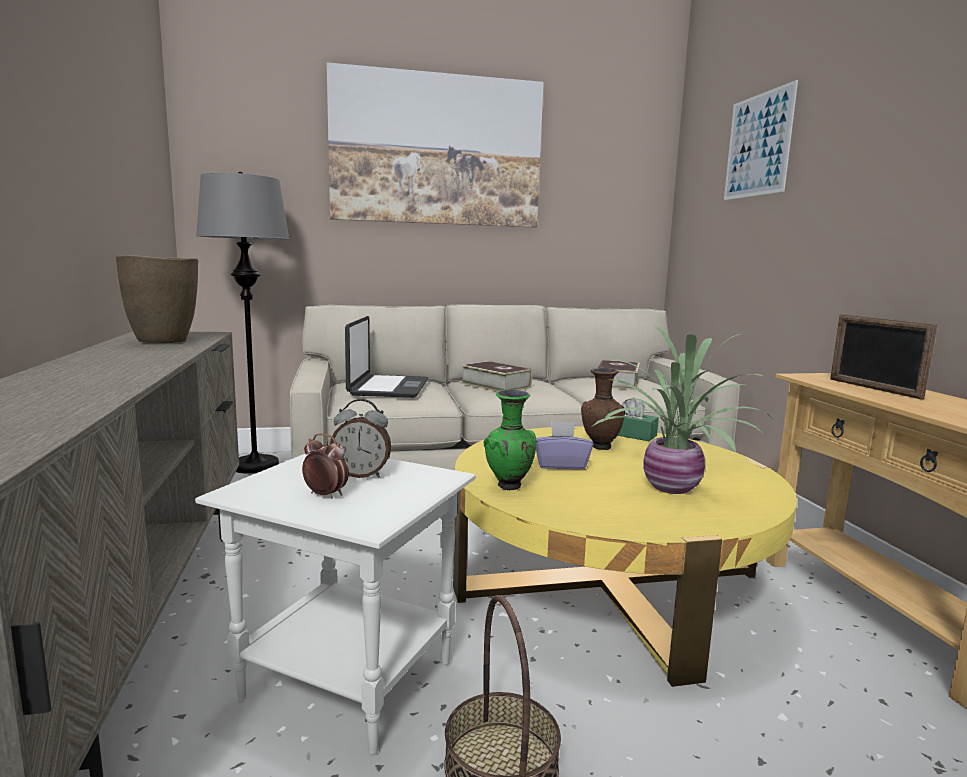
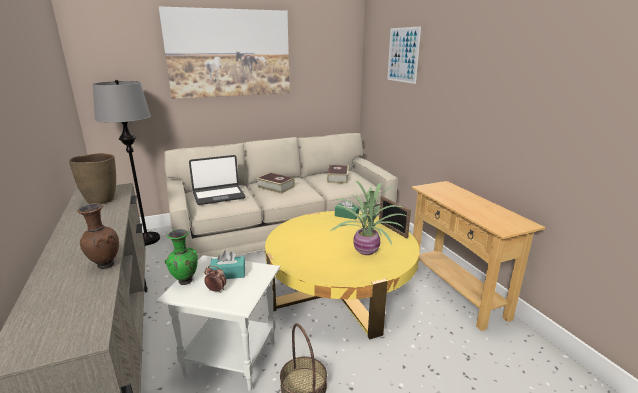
camera: 10 degrees left, 10 degrees up
(361, 475) = (228, 274): alarm clock -> turquoise tissue box
(388, 388) = (219, 195): laptop -> laptop turned 75 degrees clockwise
(509, 487) = (293, 261): green vase -> green vase (185, 282)
(561, 465) = (315, 242): purple tissue box -> none
(599, 447) = (332, 227): brown vase -> brown vase (104, 265)
(873, 388) = (452, 196): picture frame -> picture frame (392, 230)

